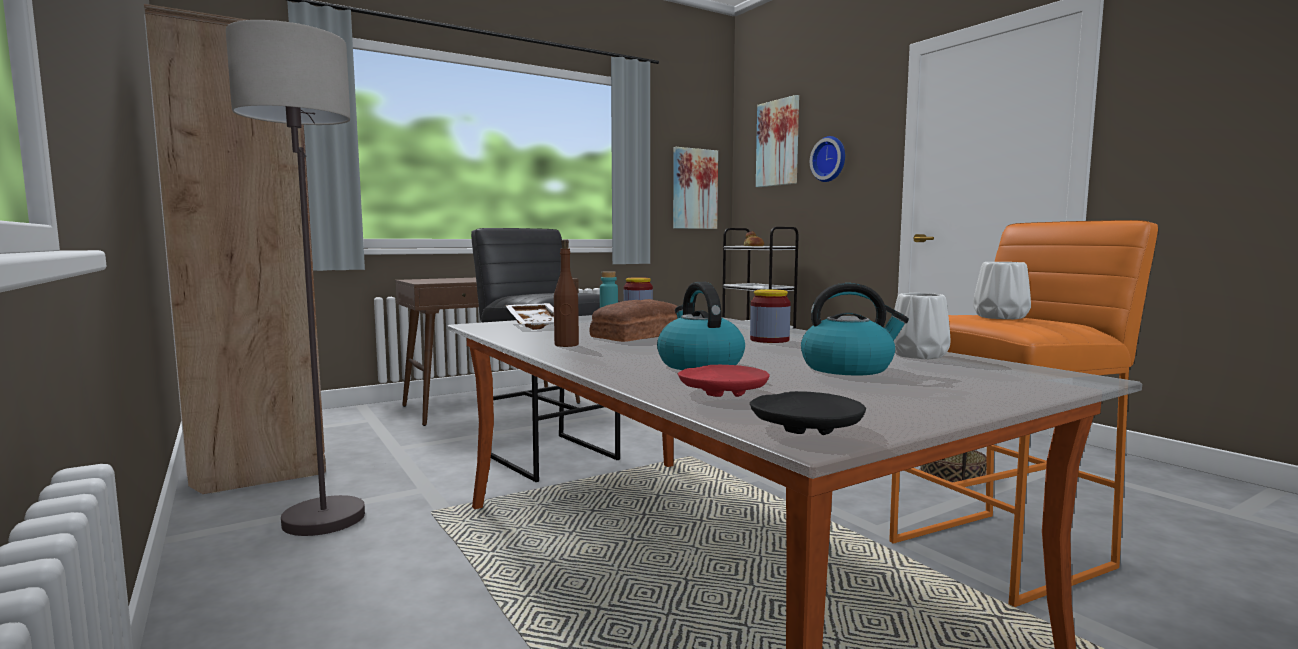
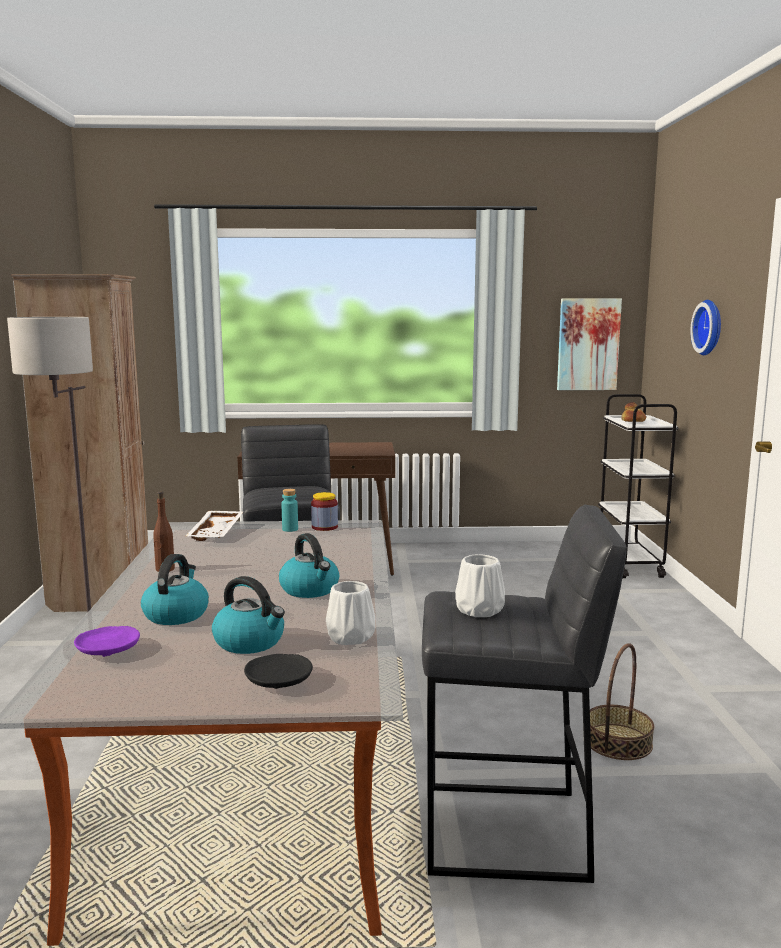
camera: 30 degrees right, 5 degrees up
(637, 335) = (240, 563): bread -> none
(723, 392) = (108, 650): red plate -> purple plate
(769, 340) = (310, 590): jar -> kettle
(778, 143) = (676, 296): picture -> none
(806, 427) = (59, 694): black plate -> black plate (279, 680)
(1002, 553) = (508, 831): orange stool -> grey stool

